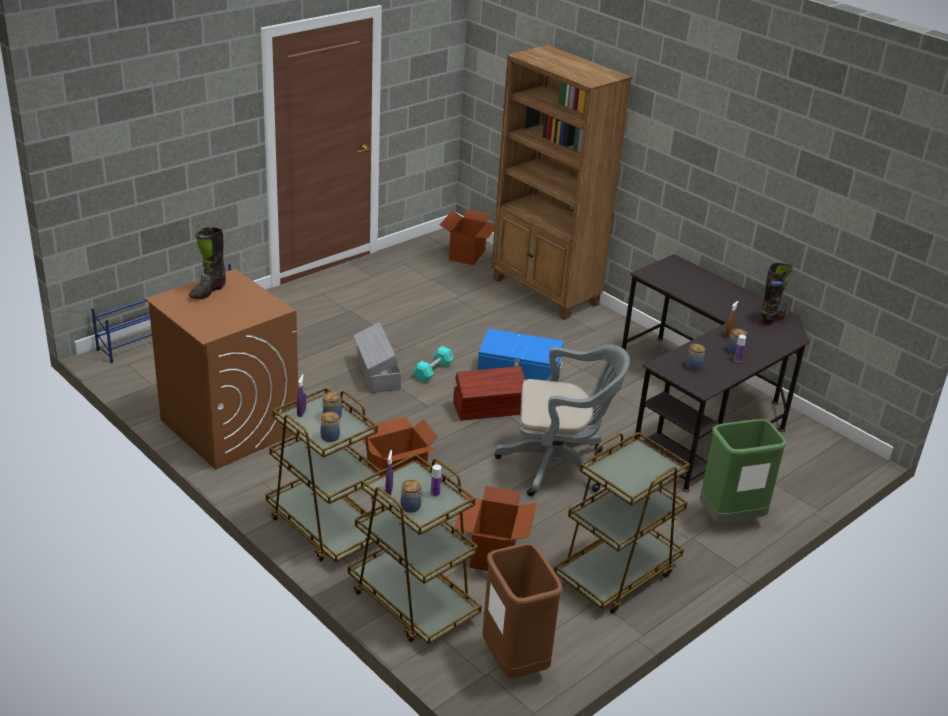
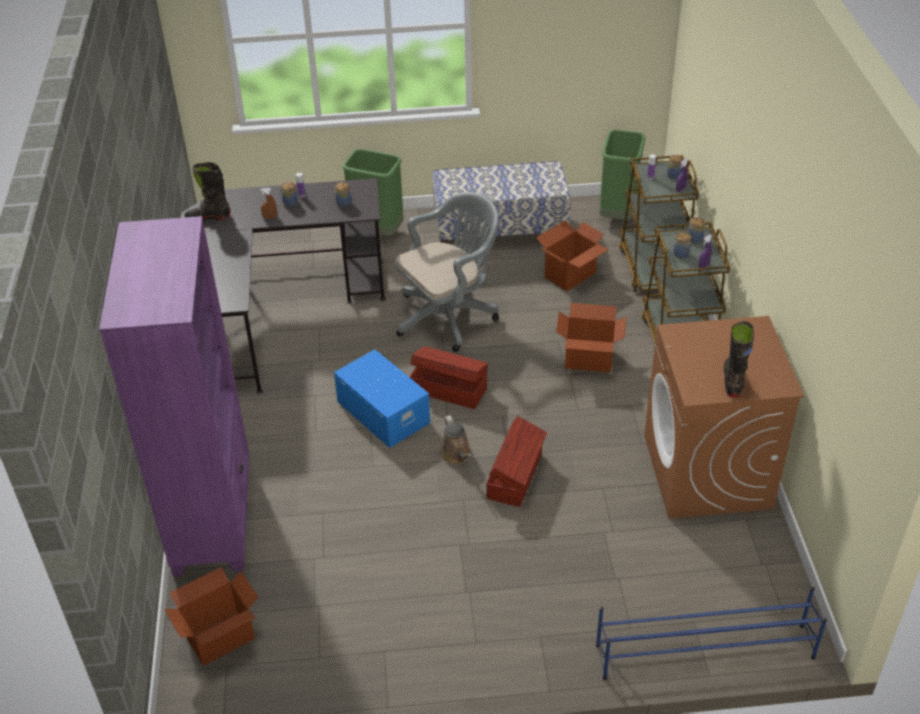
camera: 140 degrees left, 10 degrees up
(208, 291) = (733, 381): black boot -> black boot turned 60 degrees counterclockwise
(377, 374) = (516, 476): grey storage box -> brown storage box
(433, 371) = (457, 455): turquoise dumbbell -> brown watering can
(514, 662) = (618, 215): brown trash can -> green trash can
(545, 292) = (214, 517): brown bookcase -> purple bookcase
(559, 465) = (449, 315): grey office chair -> grey office chair turned 105 degrees clockwise
(616, 574) = (500, 232): brown cart -> bench

